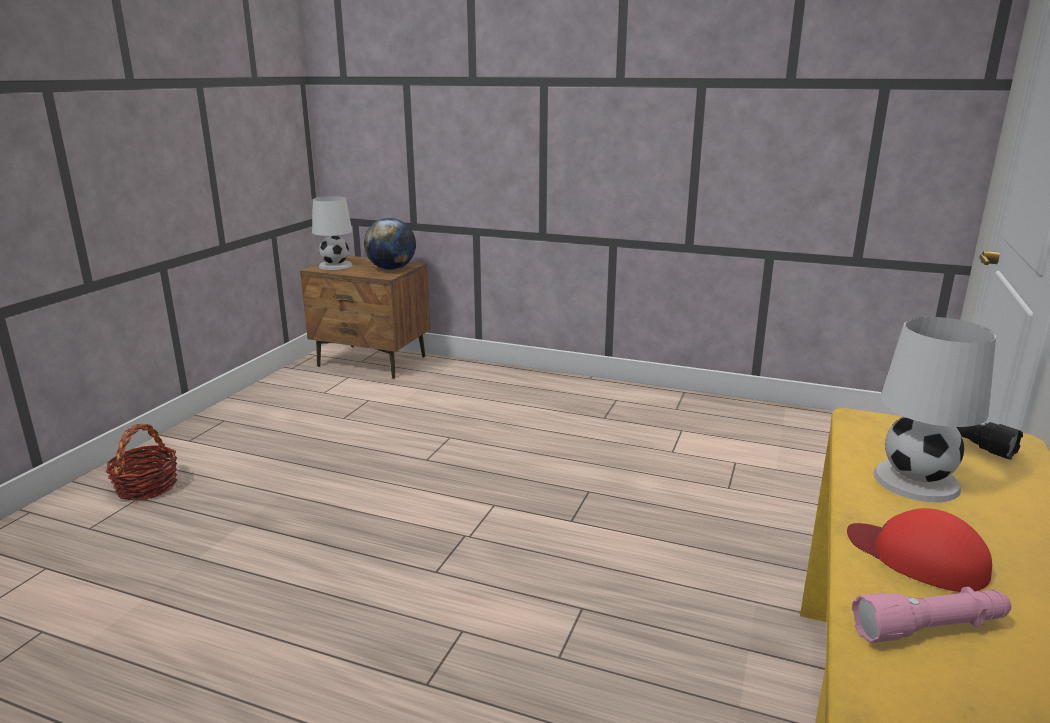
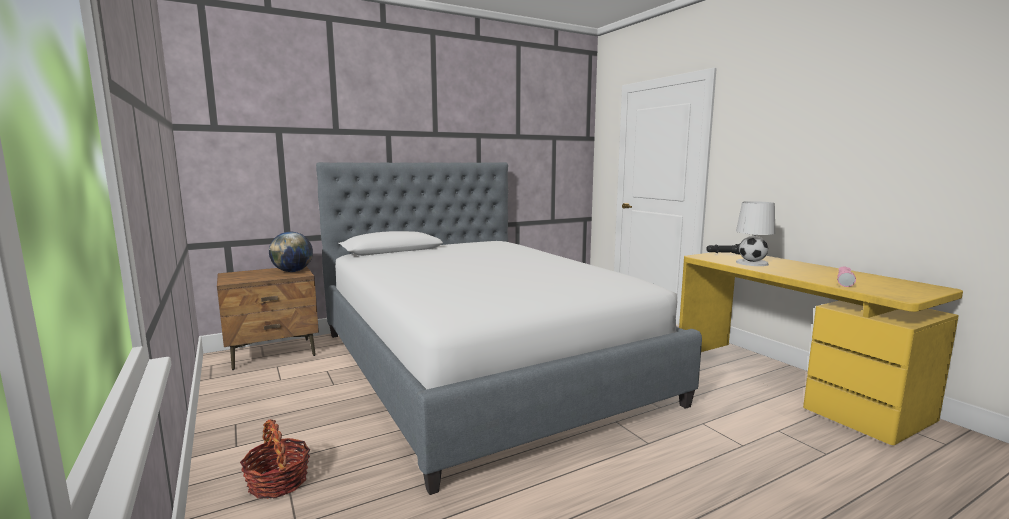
camera: 50 degrees left, 10 degrees down
(335, 266) = (239, 278): white table lamp -> none
(500, 466) = (480, 365): none -> bed
(917, 557) = (802, 273): red cap -> none

